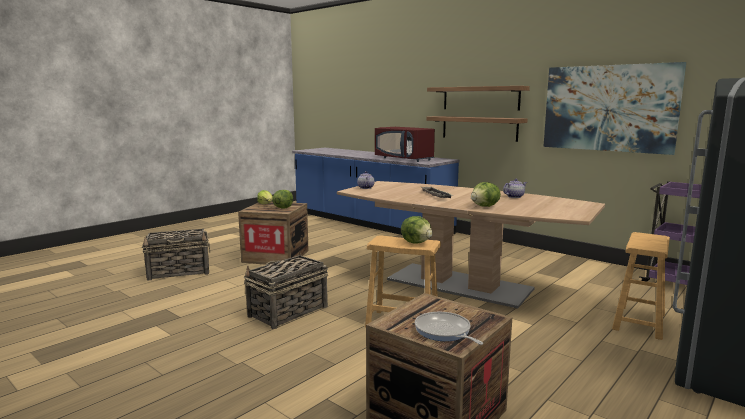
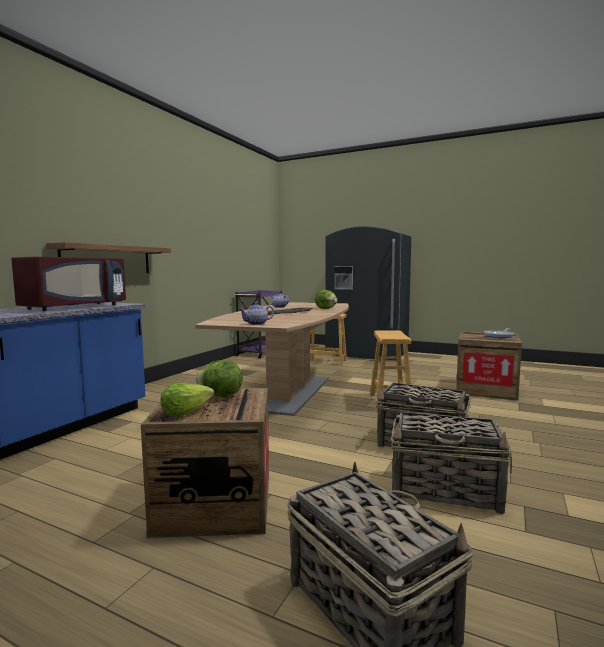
camera: 105 degrees left, 5 degrees down
(222, 302) = (446, 490): none -> basket
(417, 242) = (388, 332): lettuce -> none
(480, 98) = (105, 223): shelf -> none
(608, 108) = (203, 242): picture -> none

